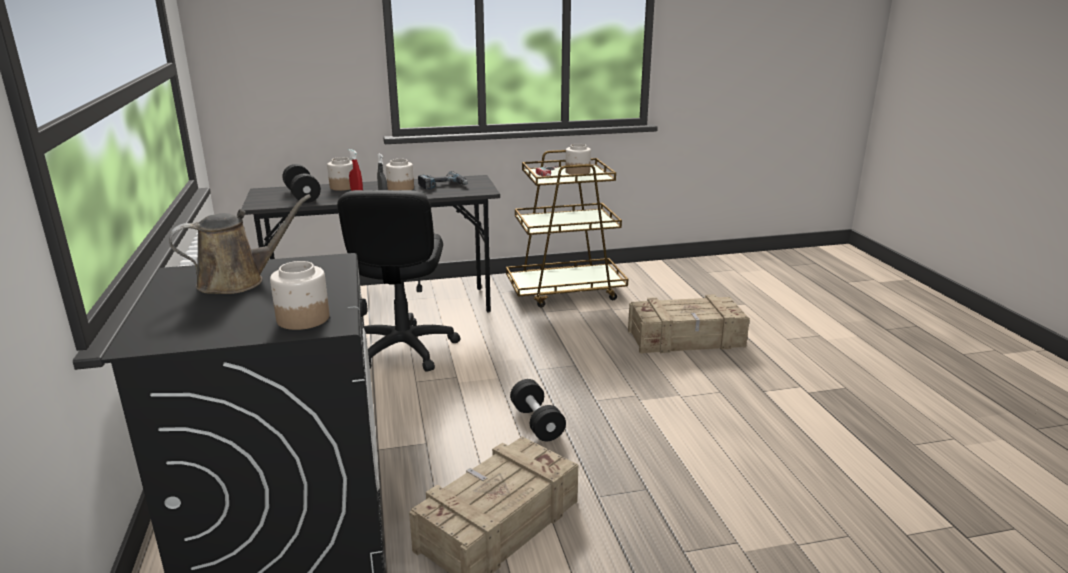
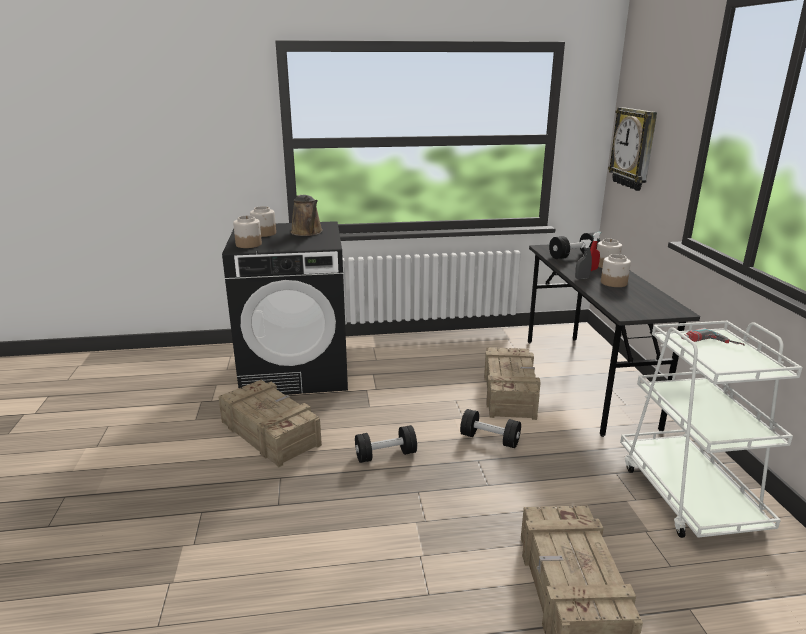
camera: 95 degrees right, 0 degrees up
(258, 62) = (634, 148): none -> wall clock
(403, 349) = (510, 393): black office chair -> crate
(443, 186) = (635, 298): power drill -> none
(499, 362) = (489, 439): none -> black dumbbell
(566, 291) = (688, 495): brown cart -> white cart
(577, 172) = (735, 359): jar -> jar (264, 233)

